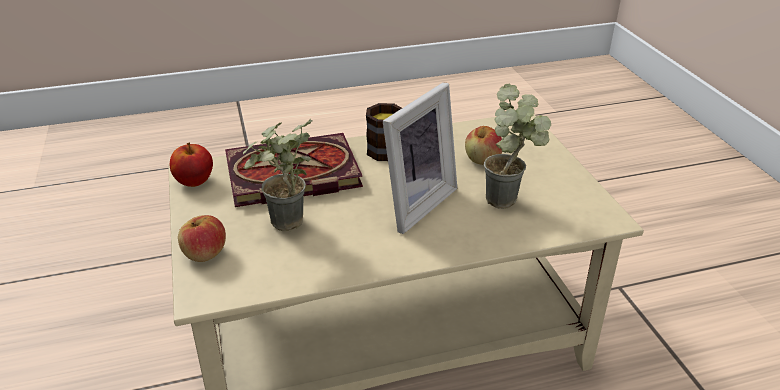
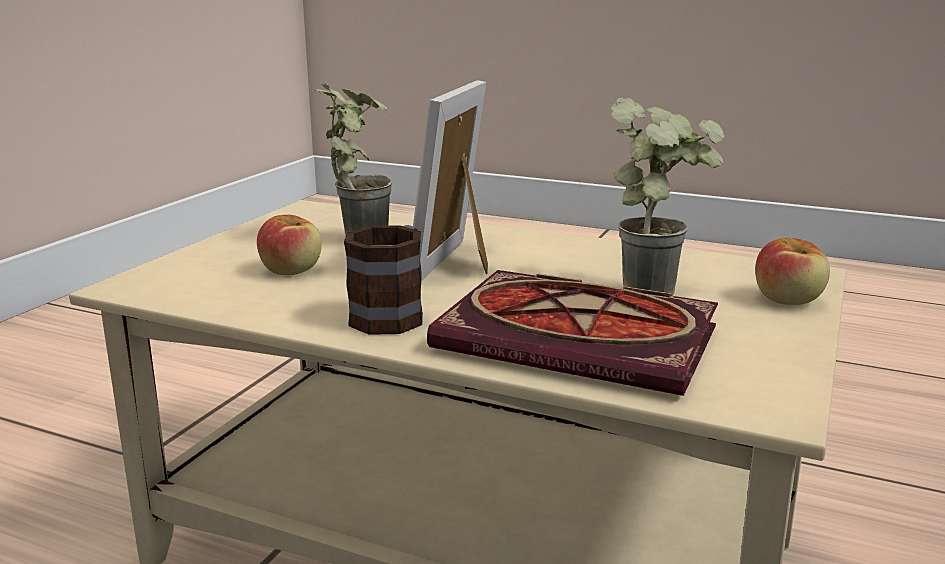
camera: 140 degrees left, 15 degrees down
(194, 181) = (772, 386): apple -> none
(413, 203) = (462, 264): picture frame -> picture frame turned 60 degrees counterclockwise

